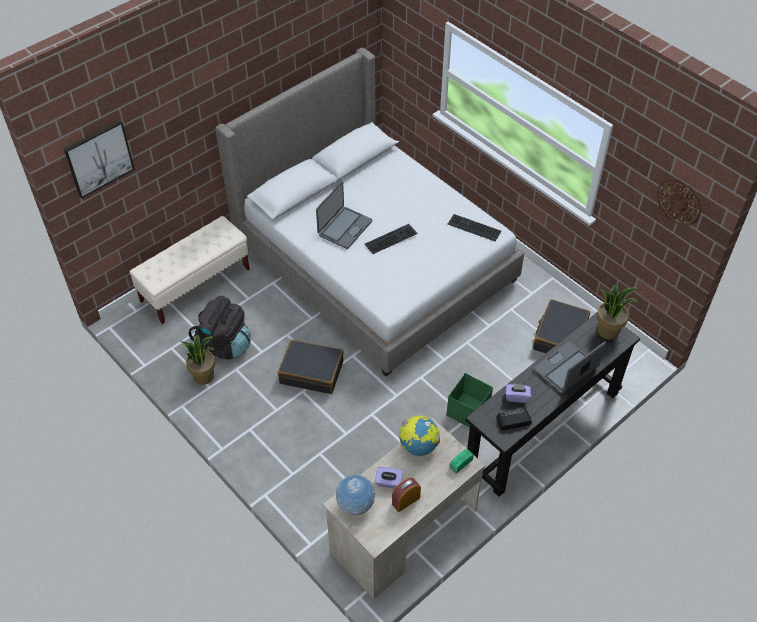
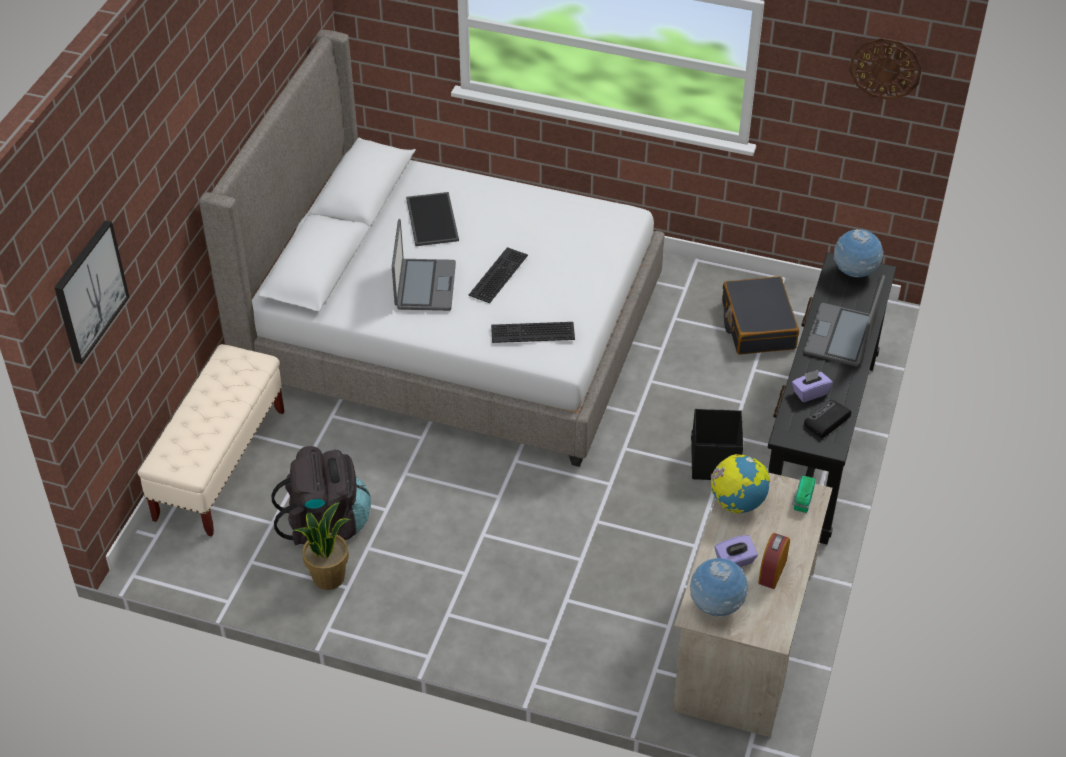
camera: 30 degrees left, 5 degrees down
(311, 372) = (476, 505): black suitcase -> none
(379, 188) = (431, 219): none -> tray
(467, 411) = (714, 463): green storage box -> black storage box
(473, 228) = (593, 221): keyboard -> keyboard (532, 333)
(608, 331) = (854, 273): potted plant -> globe

